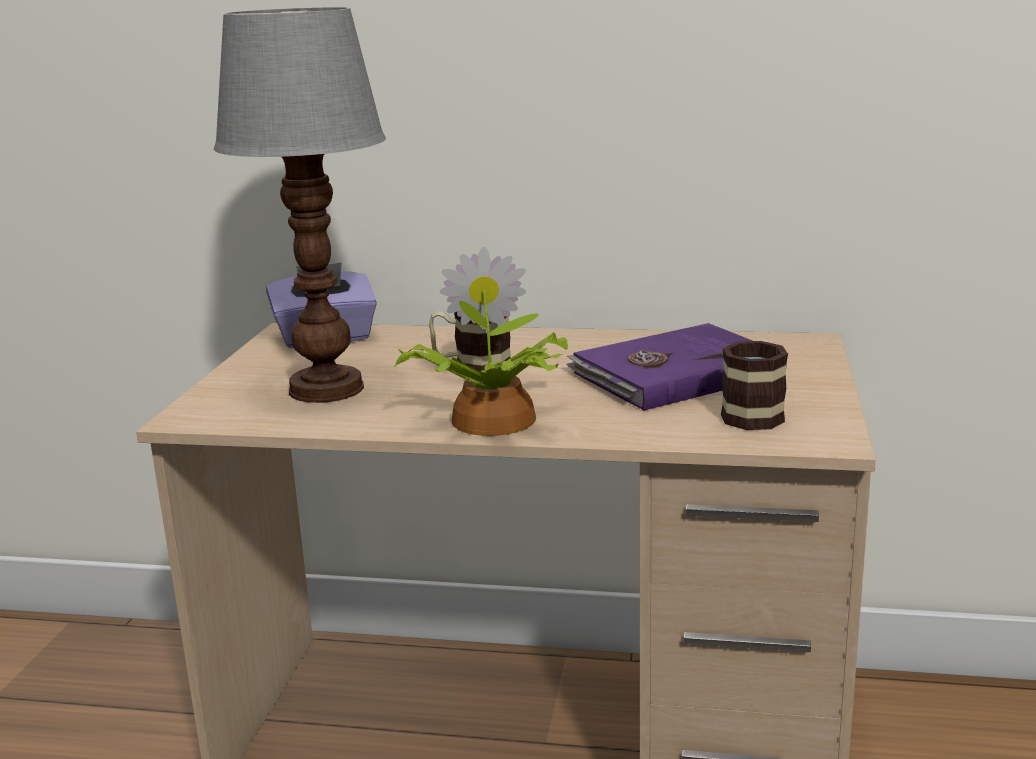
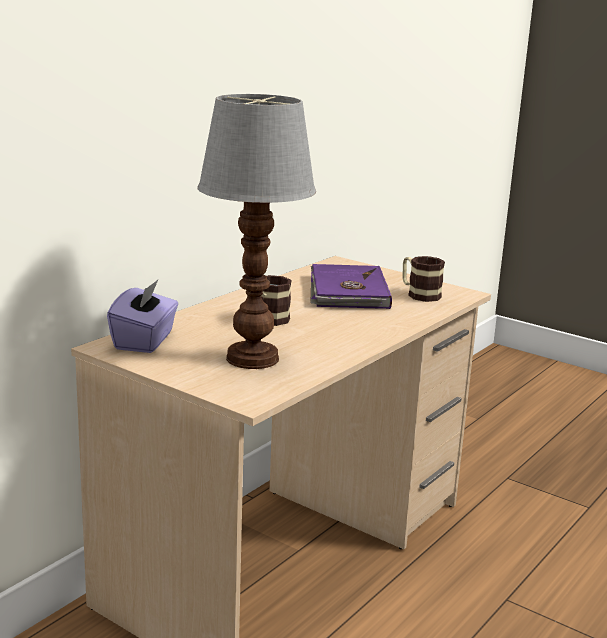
camera: 65 degrees left, 0 degrees up
(490, 421) = (363, 336): potted plant -> none

